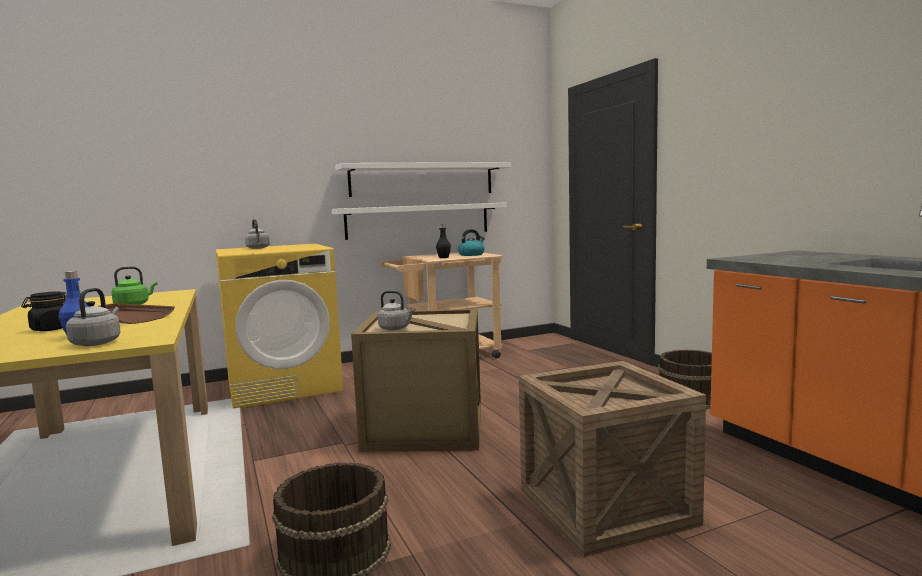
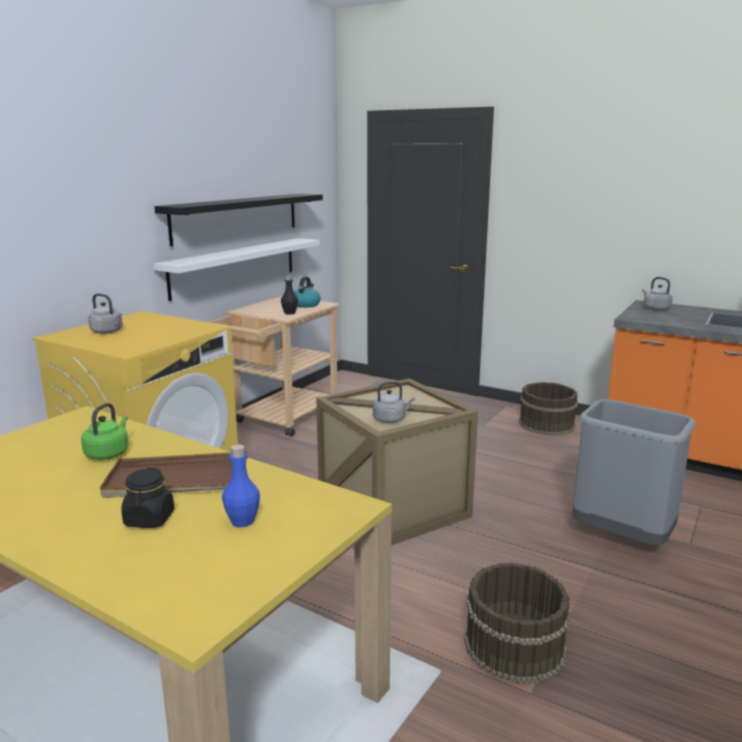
camera: 35 degrees left, 10 degrees up
(97, 343) = (304, 524): grey kettle -> grey kettle (655, 308)
(422, 179) = (237, 217): white shelf -> black shelf
(605, 506) = (622, 536): crate -> grey trash can

